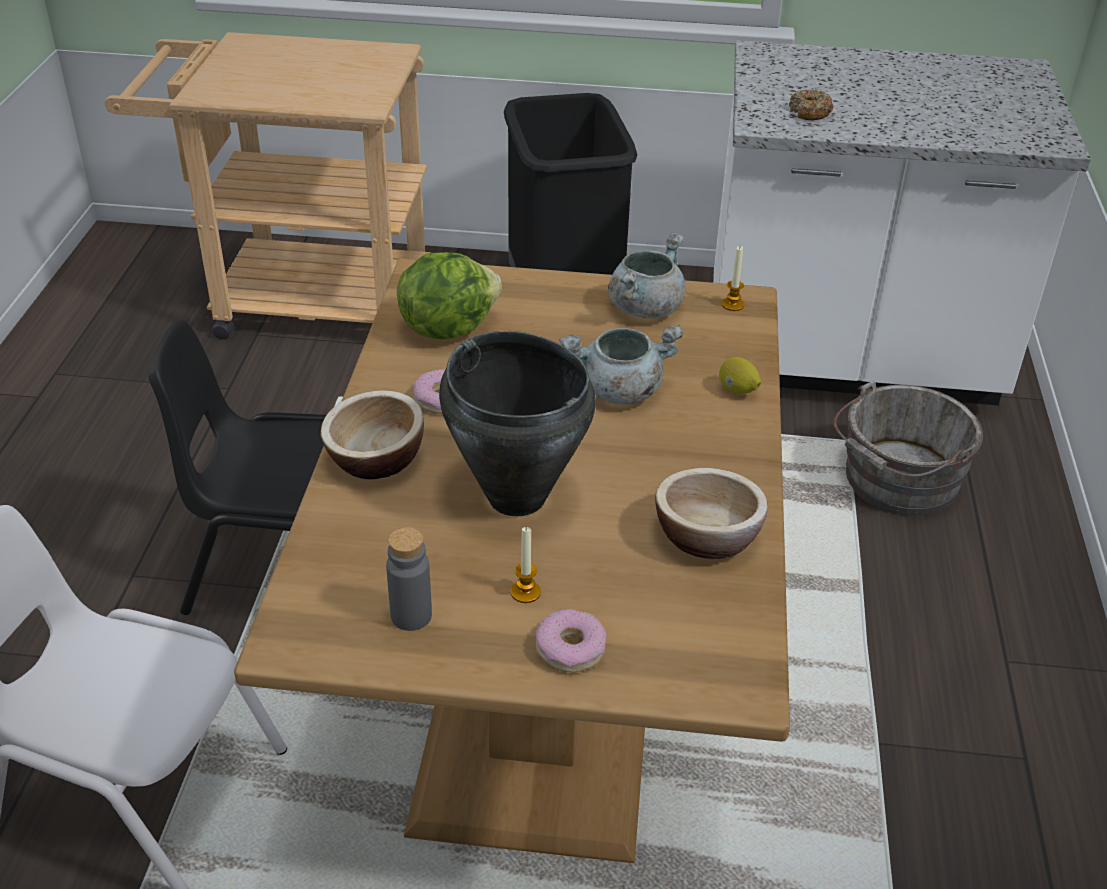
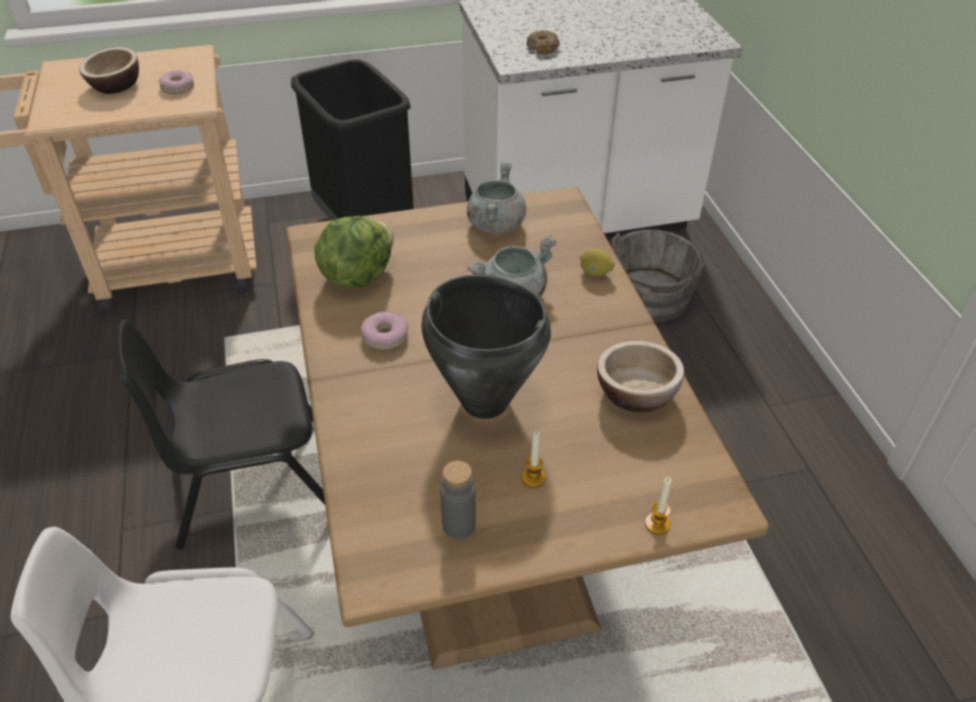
camera: 20 degrees left, 5 degrees up
(376, 458) = (360, 400): bowl -> bowl (116, 85)
(570, 649) = (590, 514): donut -> donut (177, 87)
(732, 304) = (556, 207): candle -> candle (657, 524)

